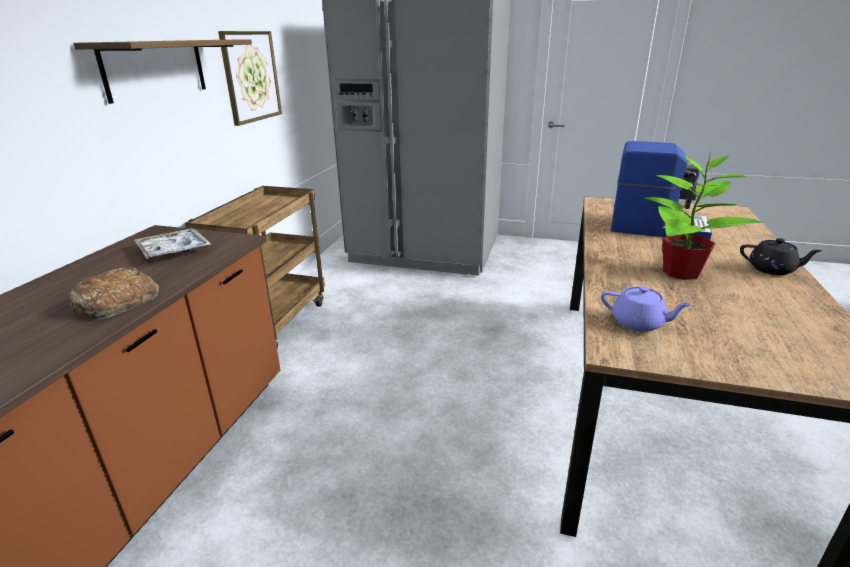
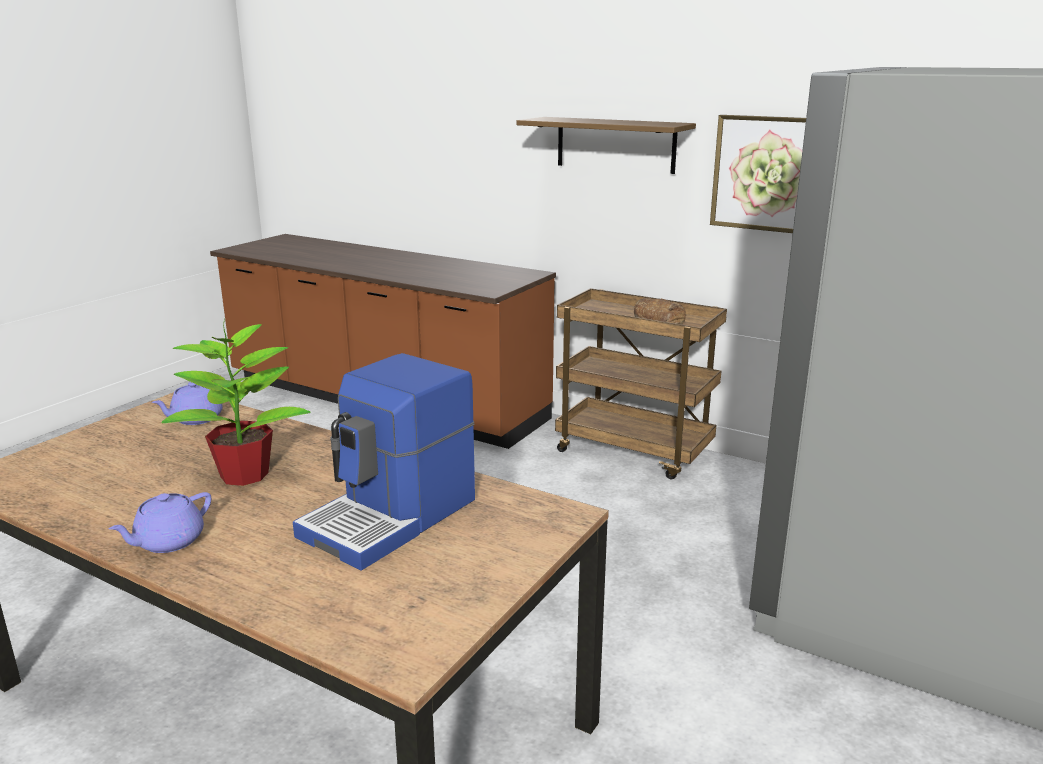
camera: 105 degrees right, 5 degrees down
(115, 302) = (400, 273): bread -> bread (659, 320)
(174, 250) = (482, 278): tray -> none
(772, 269) = (168, 542): black teapot -> purple teapot

